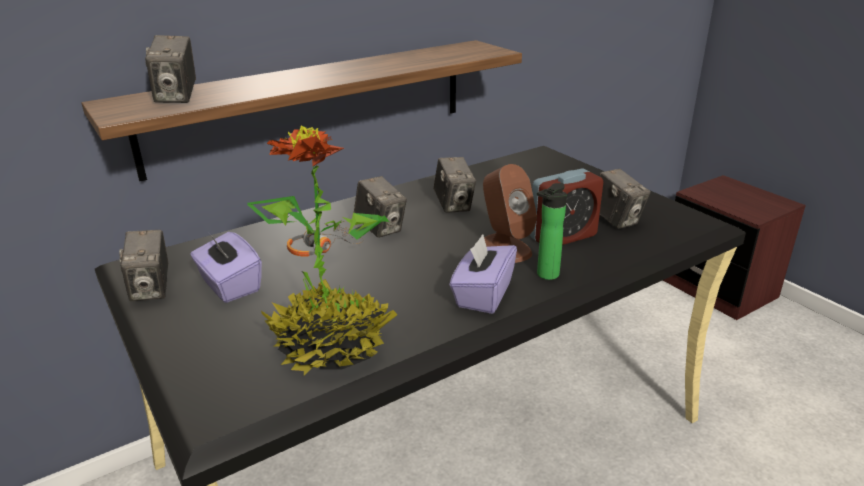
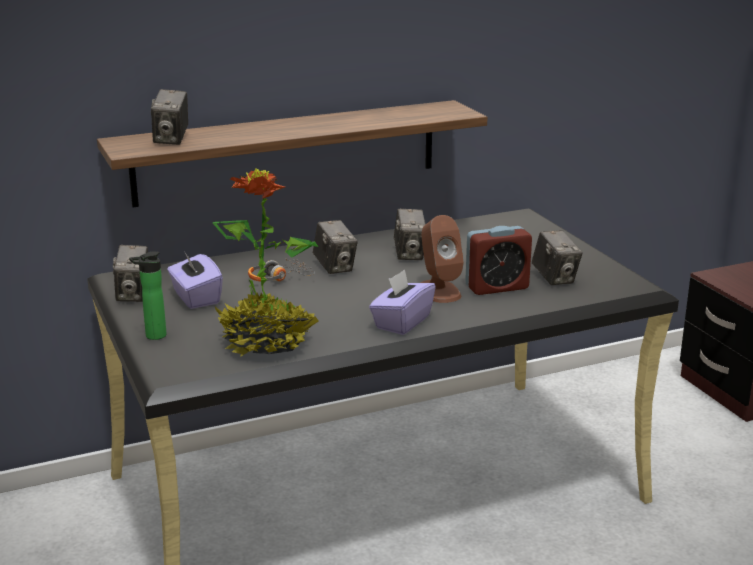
camera: 10 degrees right, 5 degrees down
(545, 275) = (463, 314): bottle -> bottle (152, 336)

